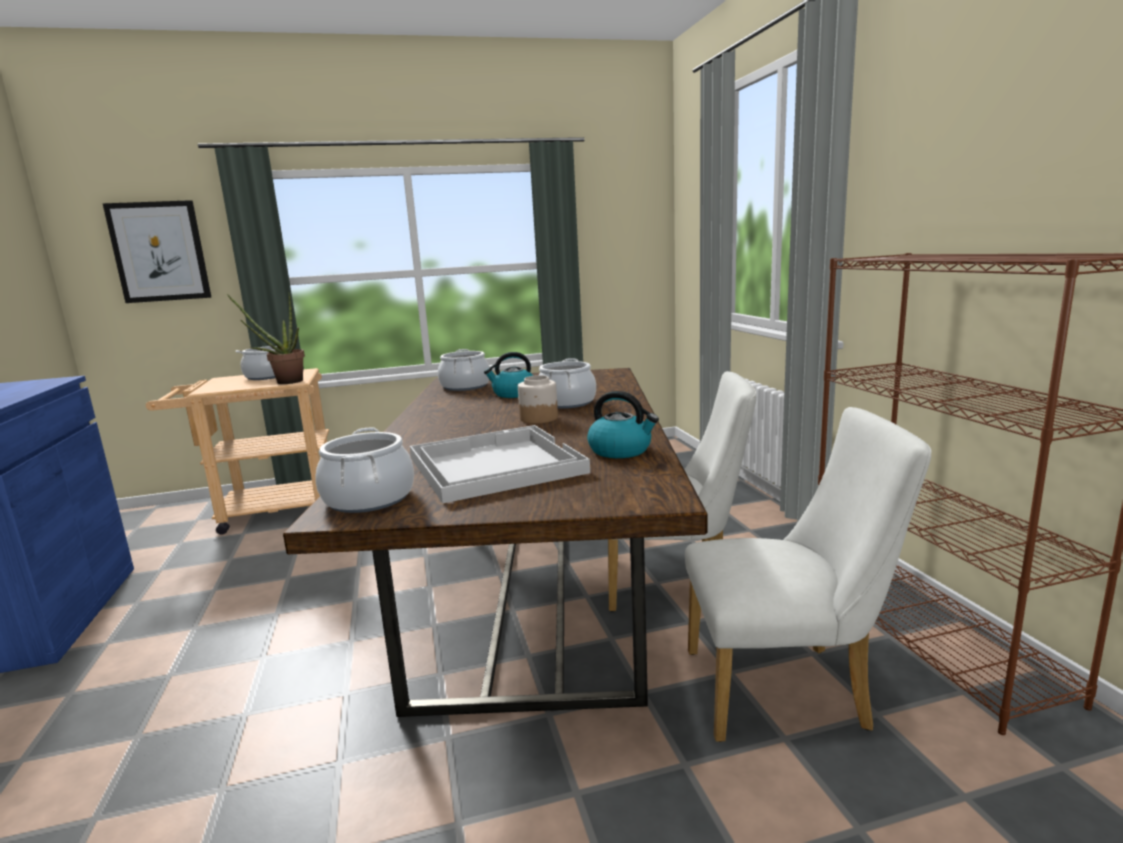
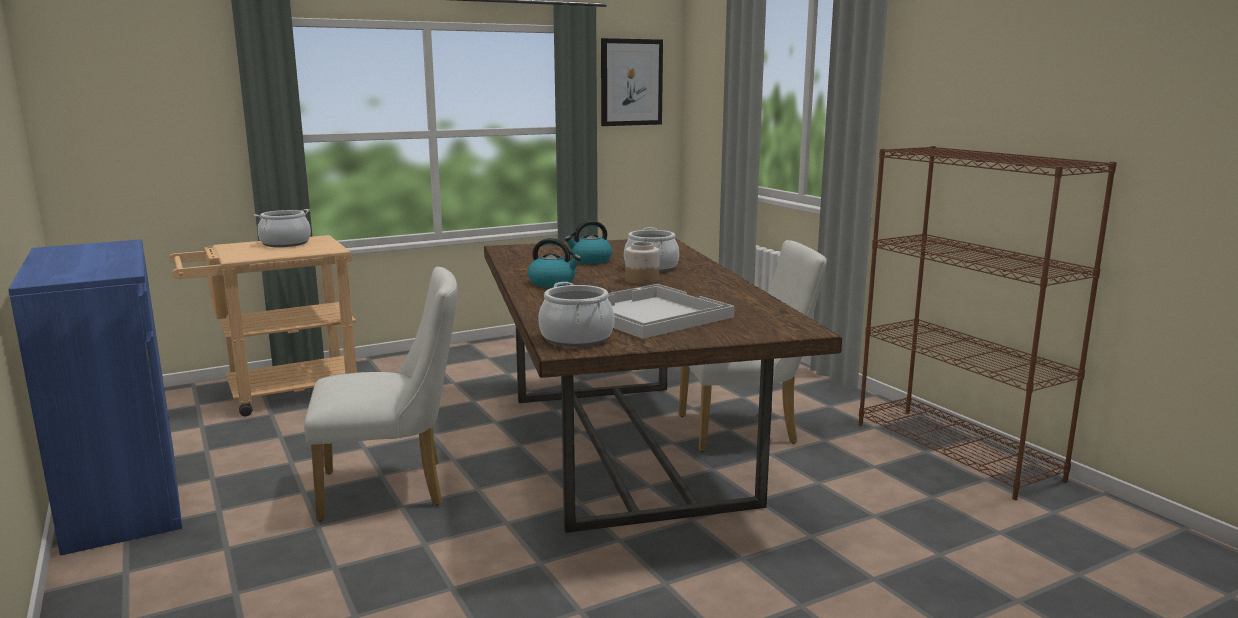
camera: 15 degrees left, 0 degrees up
(159, 252) = (153, 101): picture -> picture (631, 82)
(284, 382) = (318, 249): potted plant -> none
(465, 386) = (530, 254): cooking pot -> none
(621, 450) = (741, 302): kettle -> kettle (553, 283)
(788, 689) = (865, 489): white chair -> white chair (393, 488)

